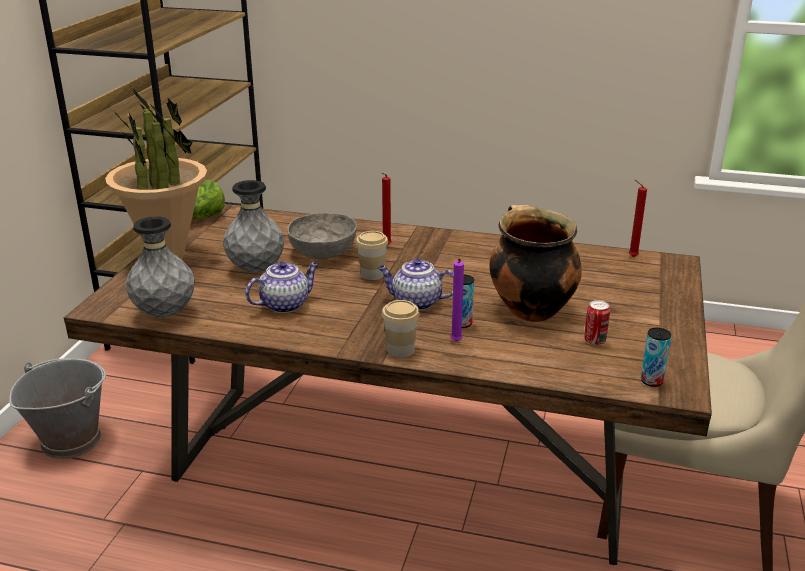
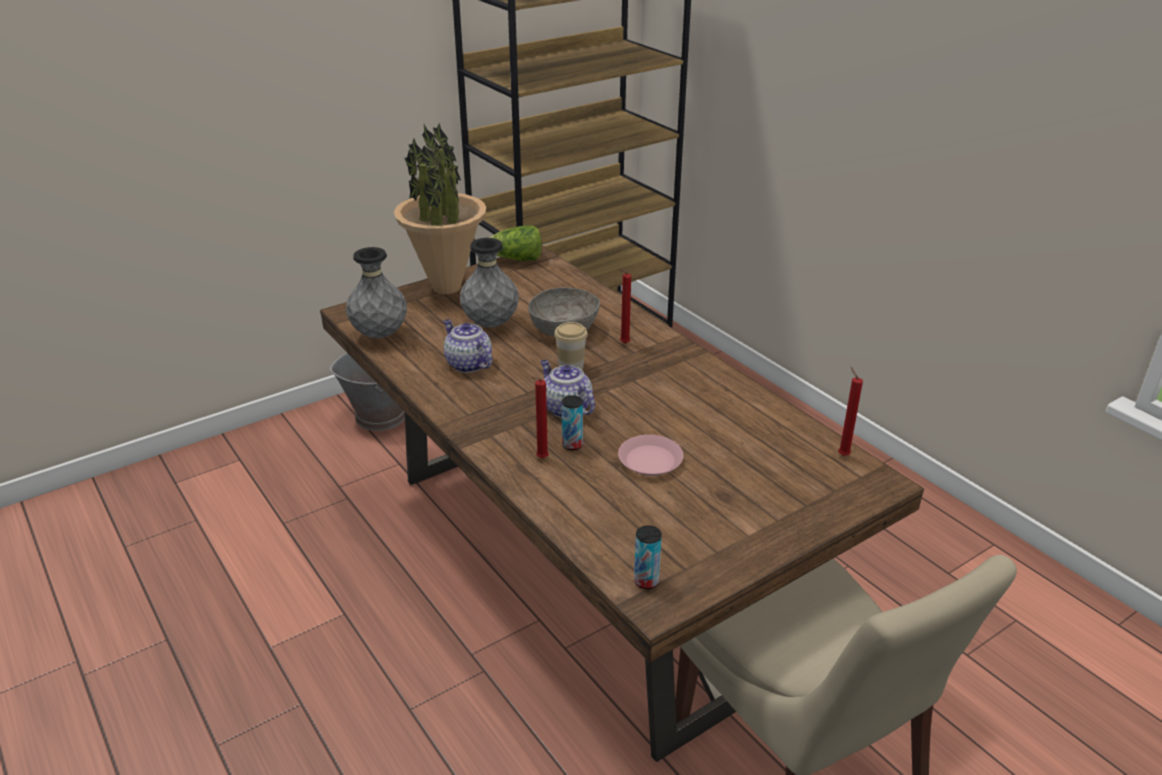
camera: 40 degrees right, 5 degrees up
(285, 304) = (467, 364): teapot -> teapot turned 135 degrees counterclockwise
(400, 350) = (490, 444): cup -> none
(455, 342) = (540, 459): purple candle -> red candle
(529, 310) = (650, 460): cooking pot -> pink plate
(594, 341) = (659, 518): can -> none

